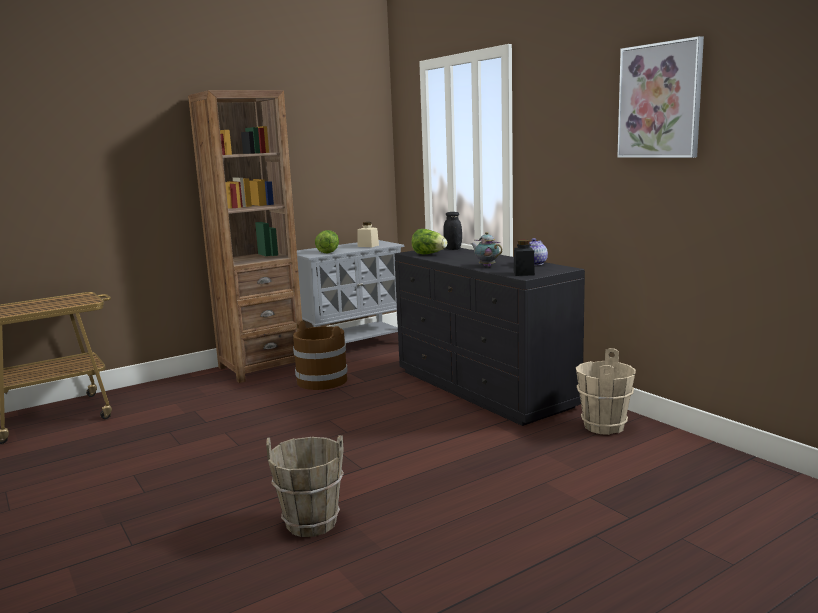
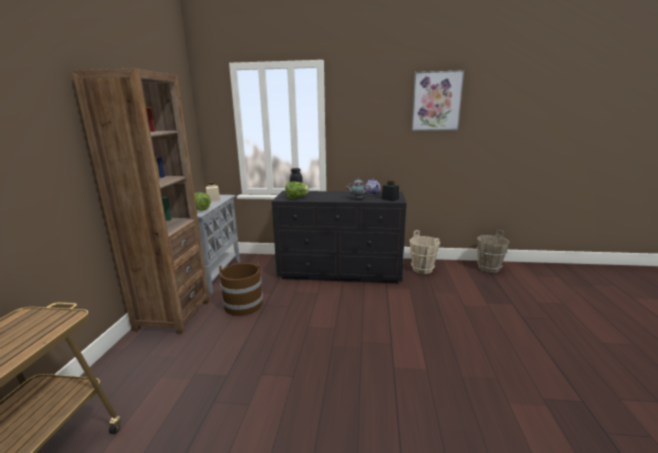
camera: 50 degrees left, 5 degrees up
(311, 522) = (444, 390): brown bucket -> brown bucket (488, 268)

